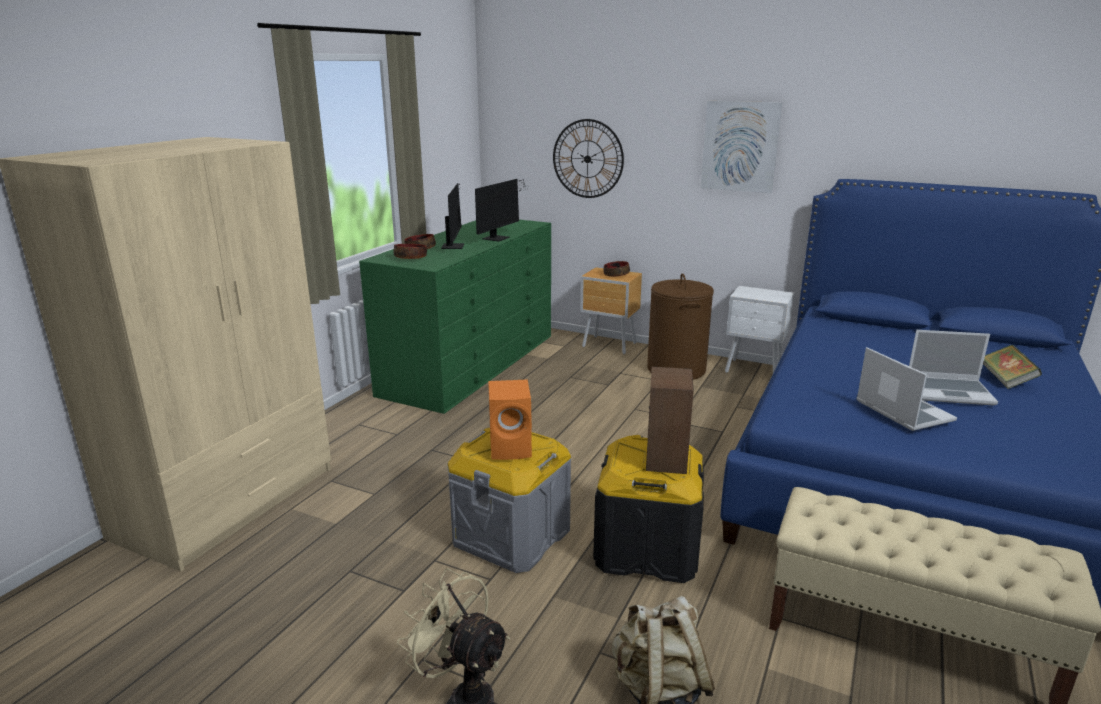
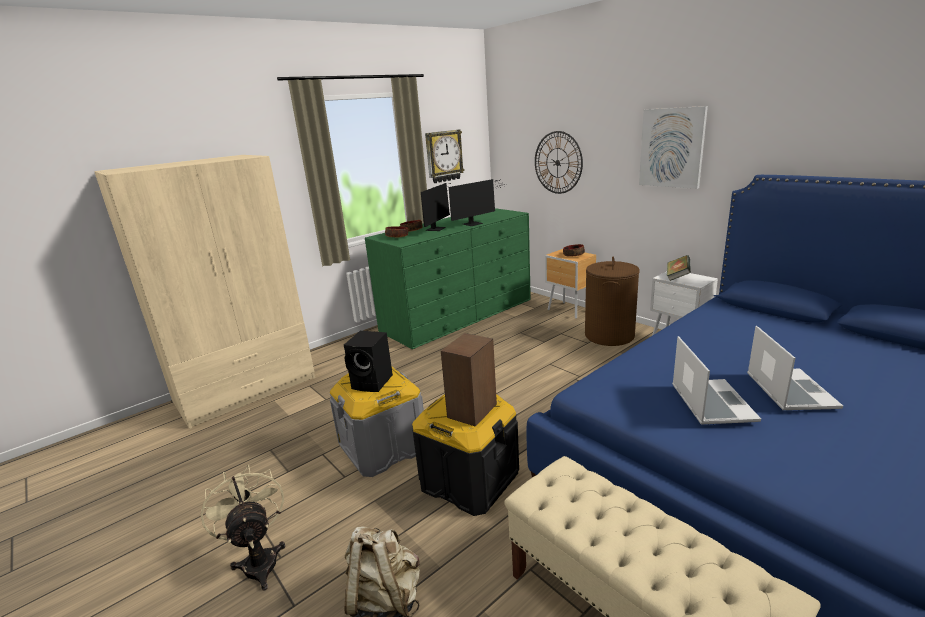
camera: 25 degrees right, 0 degrees up
(434, 146) = (443, 156): none -> wall clock
(512, 448) = (373, 382): orange speaker -> black speaker
(950, 391) = (788, 390): laptop -> laptop turned 120 degrees counterclockwise
(1006, 380) = (872, 387): book -> book (677, 277)

